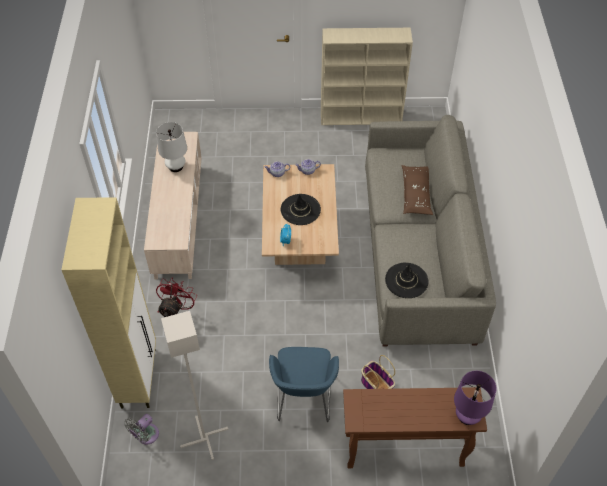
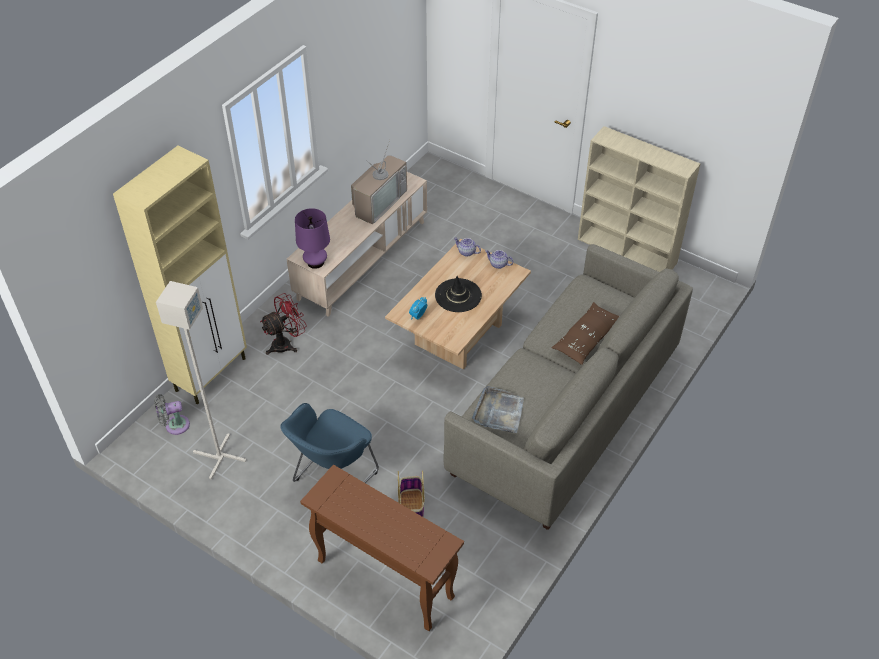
camera: 35 degrees right, 5 degrees down
(175, 166) = (378, 201): white table lamp -> television
(406, 280) = (499, 412): black hat -> grey tray
(467, 416) = (425, 558): purple table lamp -> purple table lamp (315, 262)

